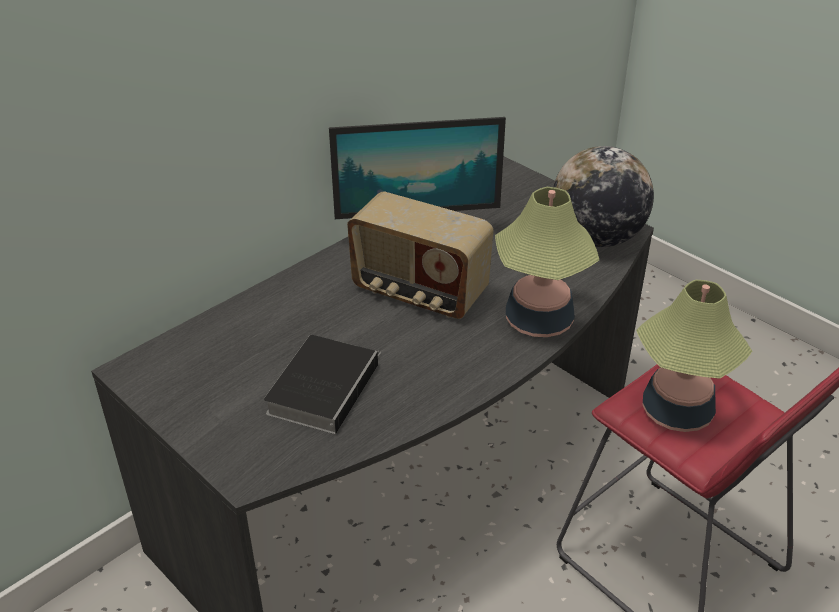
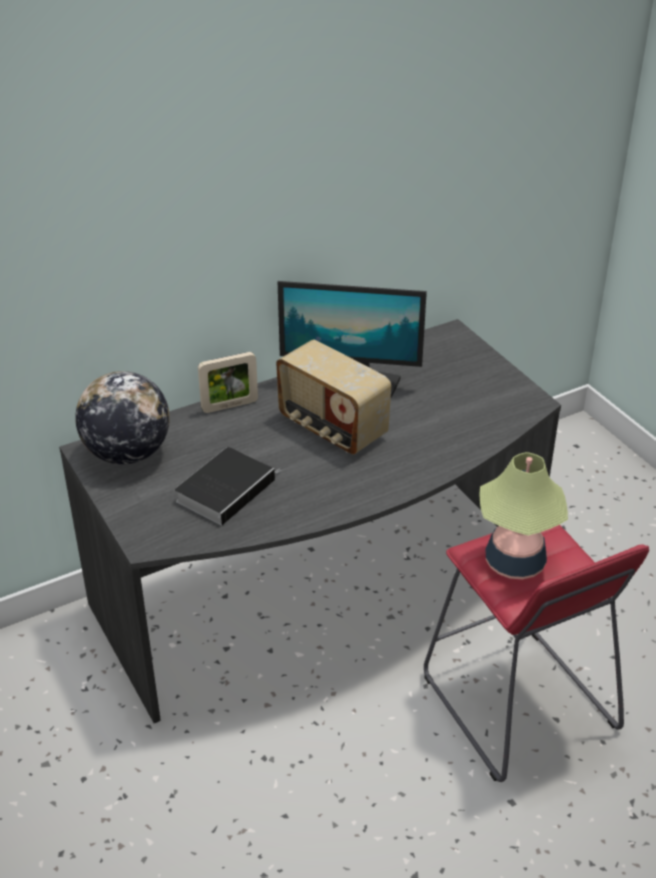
camera: 15 degrees right, 0 degrees up
(289, 286) = (229, 406): none -> picture frame
(538, 320) = (420, 467): table lamp -> none
(596, 238) = (504, 406): globe -> globe (127, 454)

